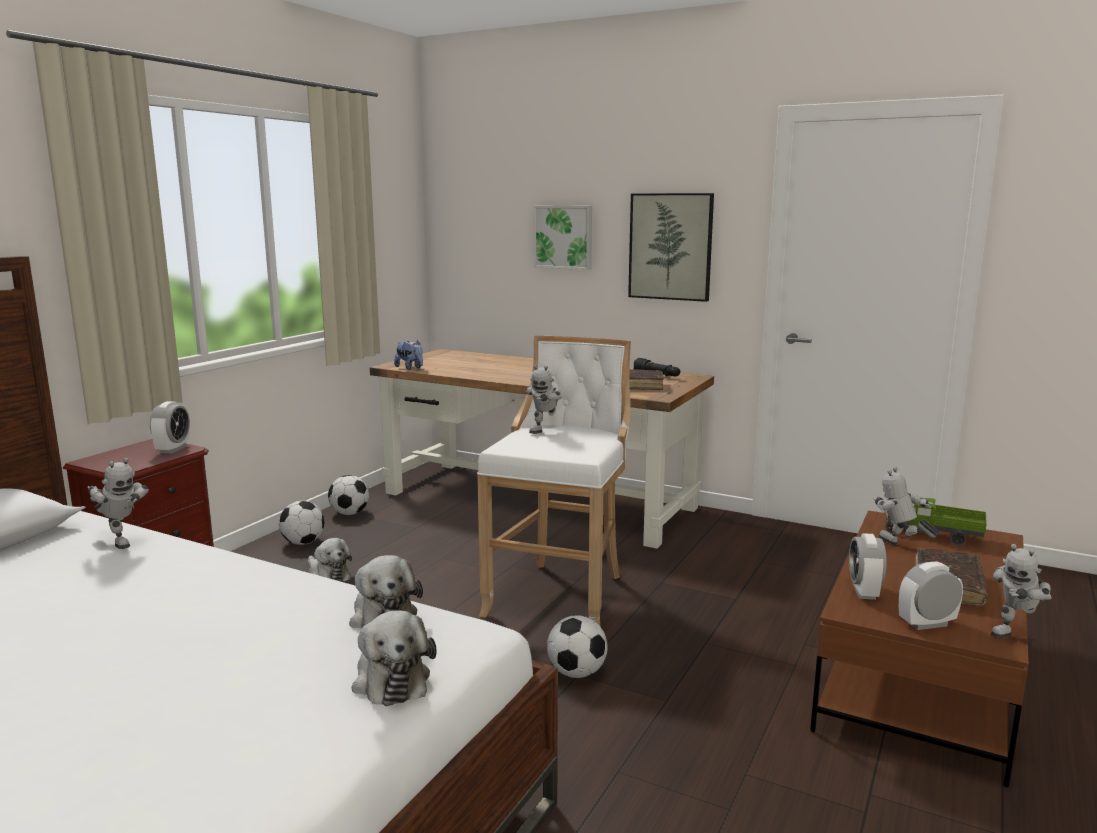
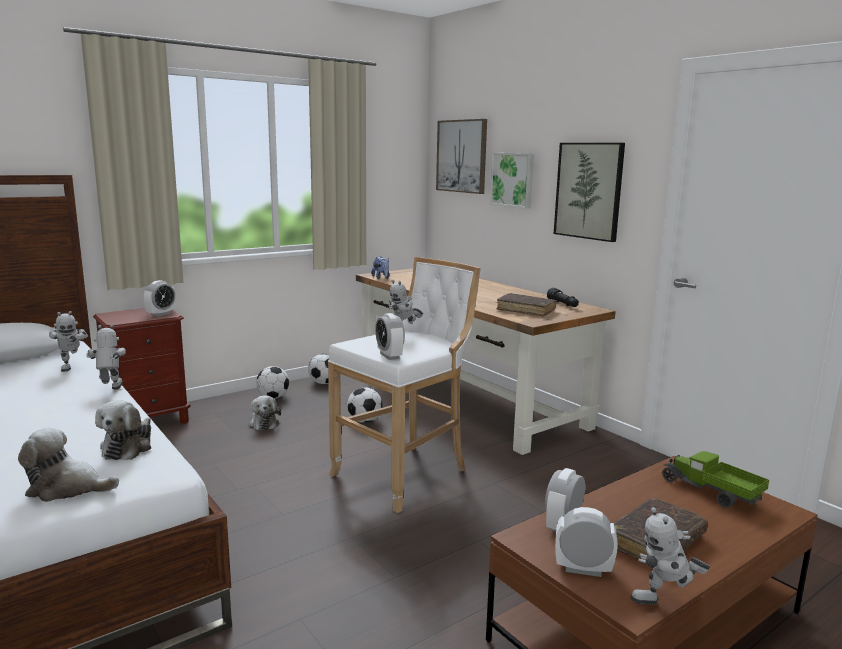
camera: 25 degrees right, 0 degrees up
(390, 679) = (67, 488): plush toy -> plush toy turned 90 degrees clockwise
(483, 210) = (462, 156): none -> picture
(570, 454) = (389, 356): none -> alarm clock
(577, 673) = (352, 535): football -> football (364, 421)
(899, 547) = (656, 495): toy robot -> toy robot (110, 391)

